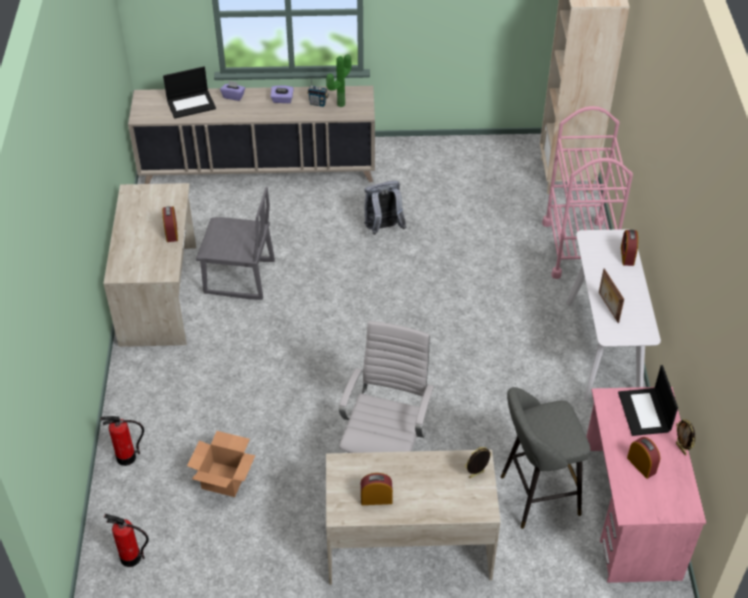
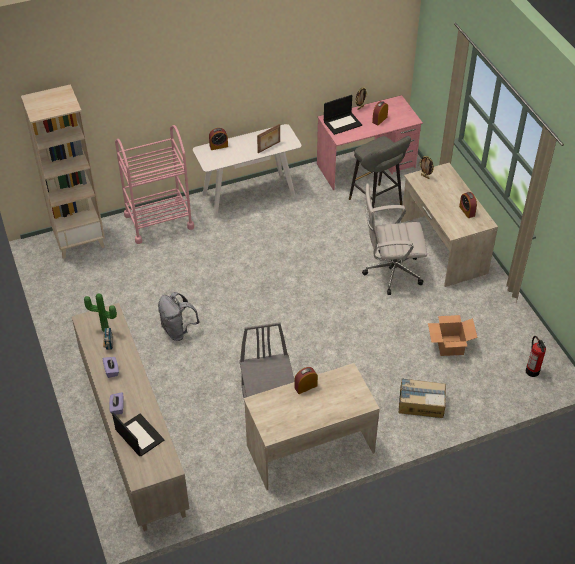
camera: 110 degrees left, 0 degrees up
(126, 457) = (465, 405): fire extinguisher -> none
(156, 413) = (421, 403): none -> cardboard box

